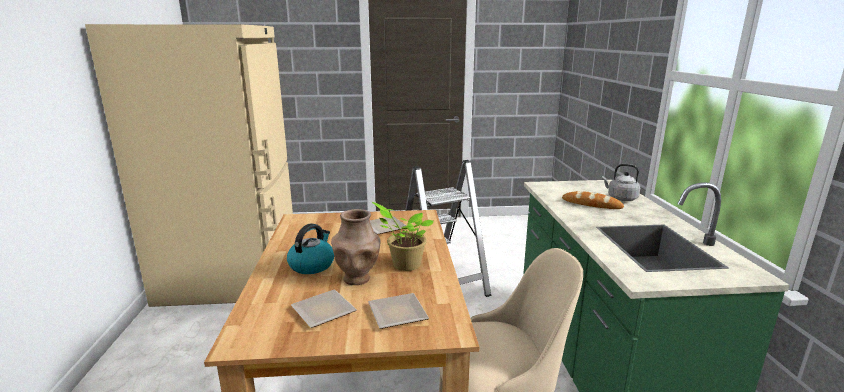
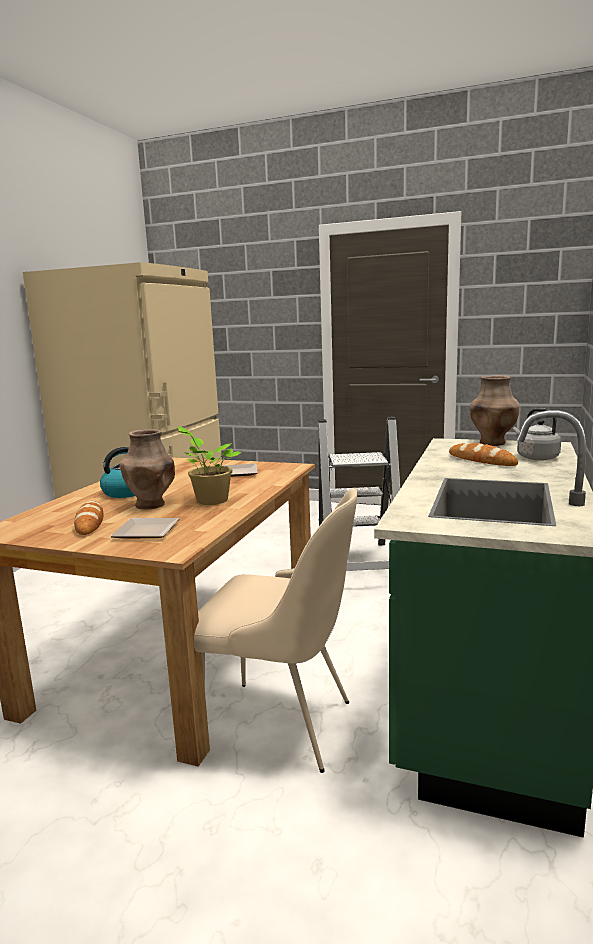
camera: 25 degrees right, 5 degrees down
(326, 311) = (89, 522): plate -> bread
(572, 184) = (492, 443): none -> brown vase

